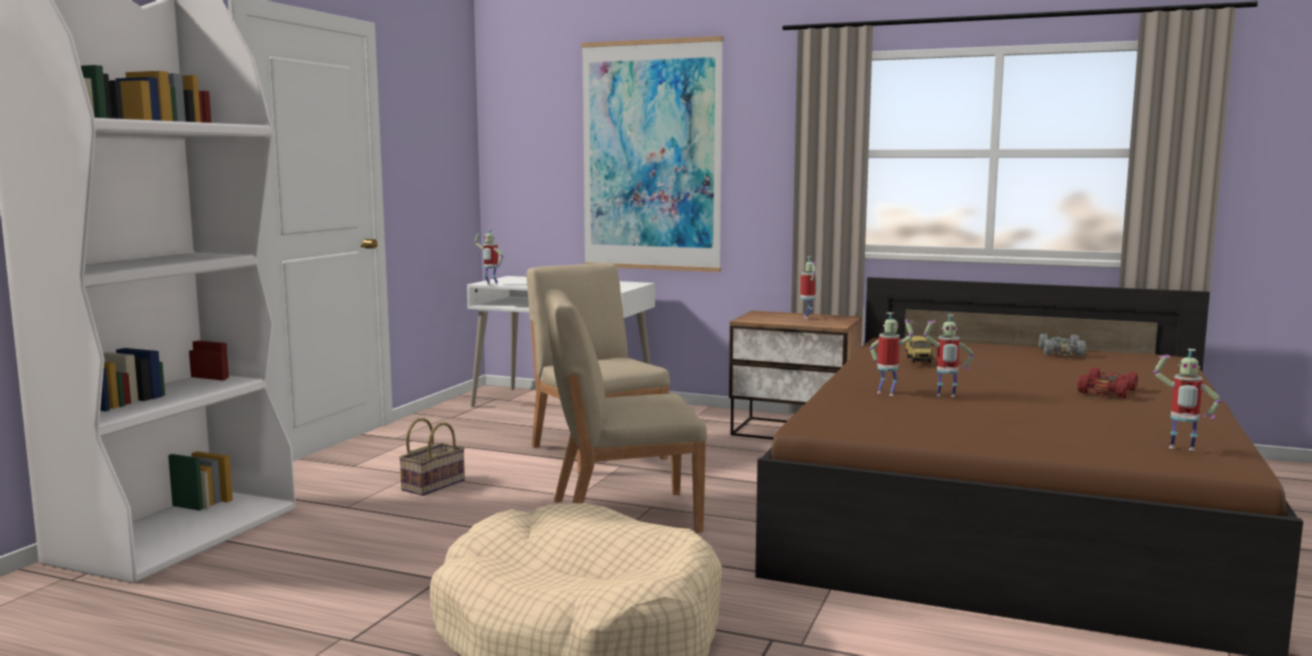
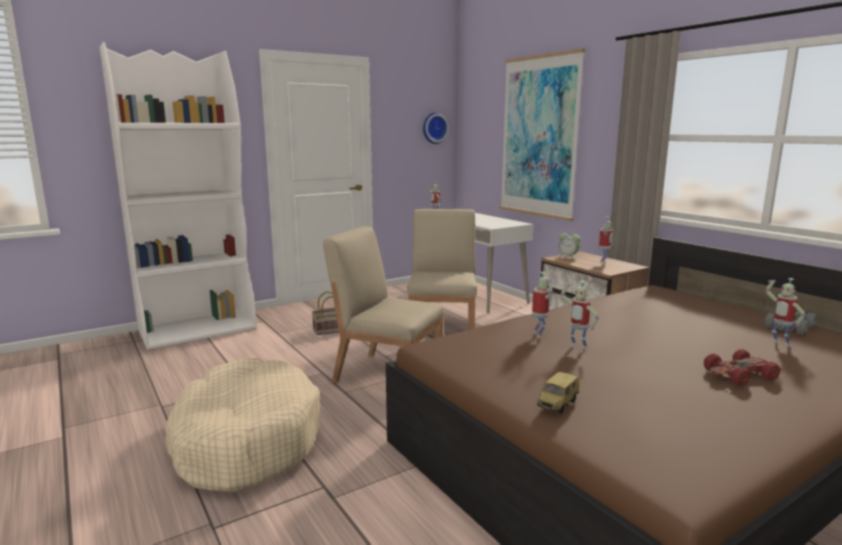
camera: 35 degrees right, 5 degrees up
(454, 143) = (434, 128): none -> wall clock
(757, 317) = (568, 257): none -> alarm clock
(919, 360) = (628, 311): toy car -> toy car (558, 405)
(1181, 449) = (661, 454): toy robot -> toy robot (779, 343)

